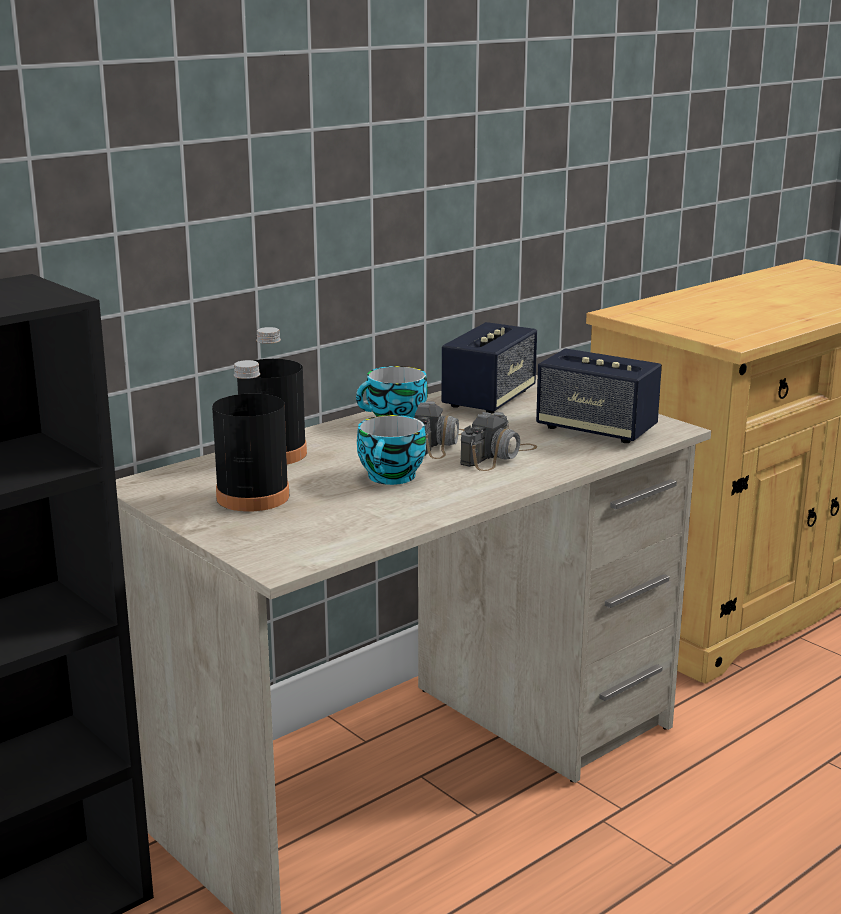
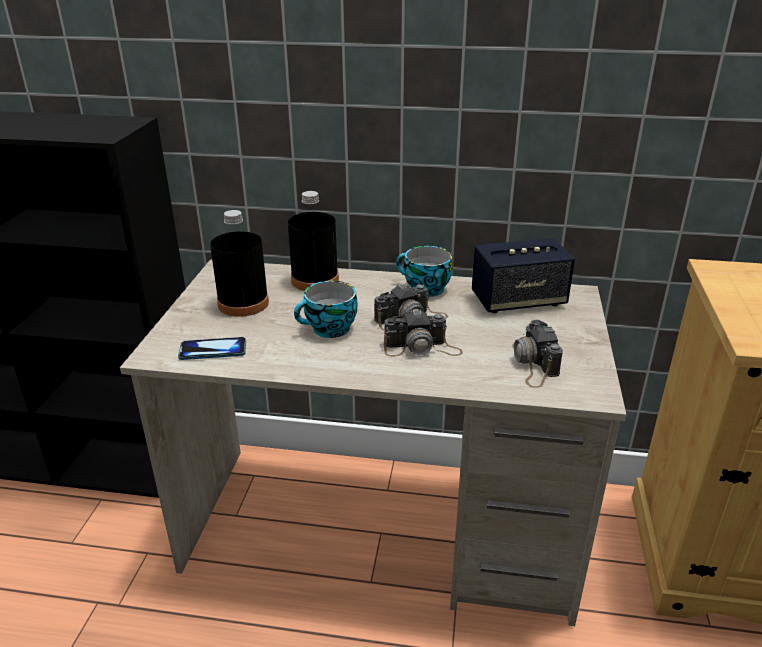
camera: 50 degrees right, 10 degrees up
(328, 535) = (213, 350): none -> phone
(596, 429) = (534, 363): speaker -> camera

